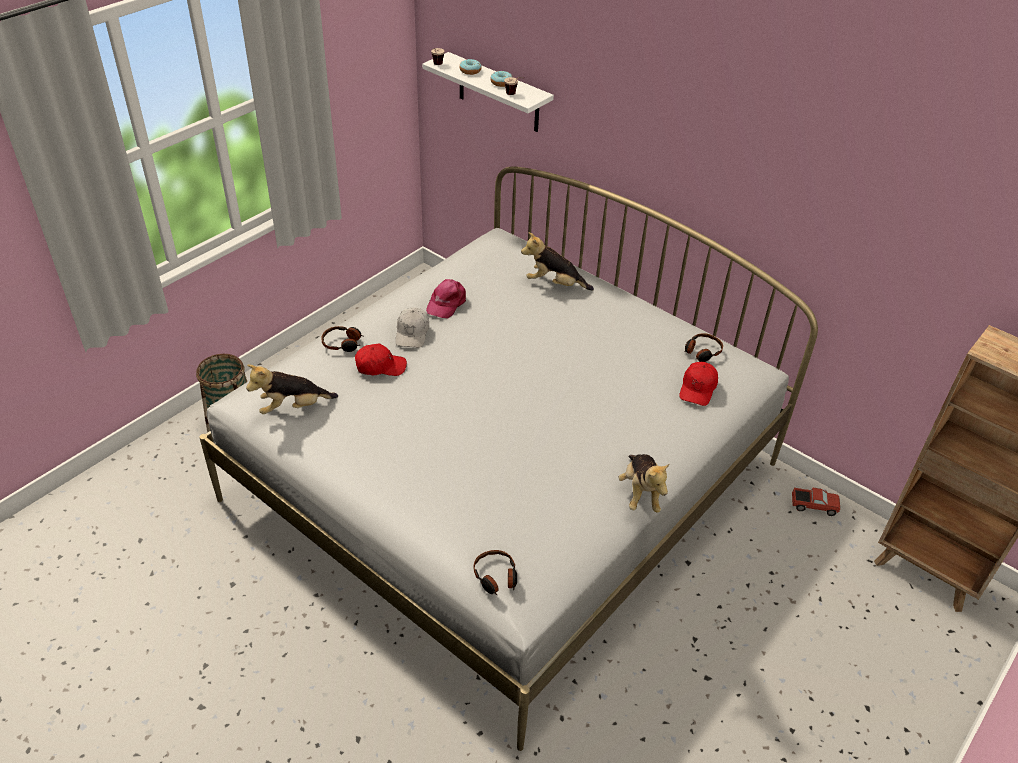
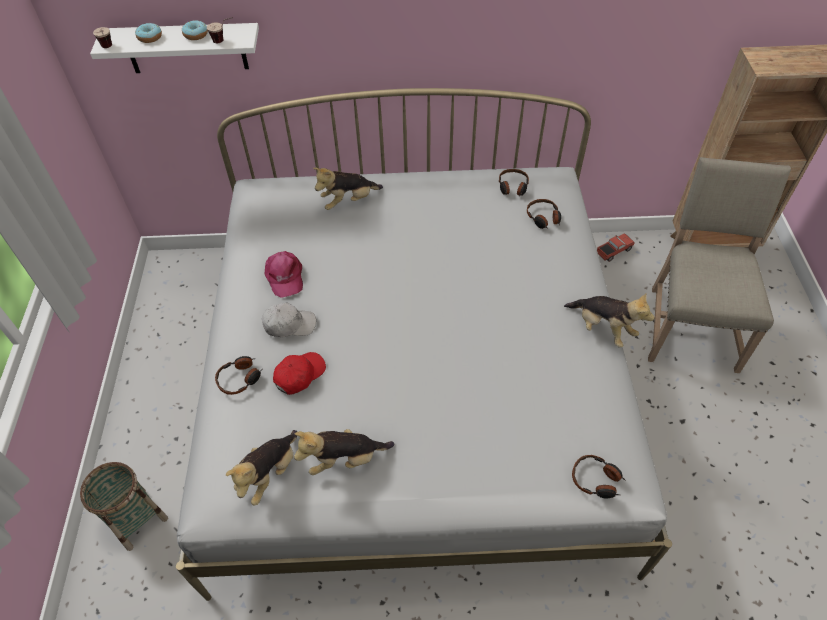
camera: 40 degrees left, 10 degrees up
(345, 433) = (345, 459): none -> plush toy
(412, 333) = (289, 324): white cap -> white cap turned 60 degrees counterclockwise
(698, 388) = (543, 218): red cap -> headphones
(816, 615) = (690, 325): none -> beige chair

